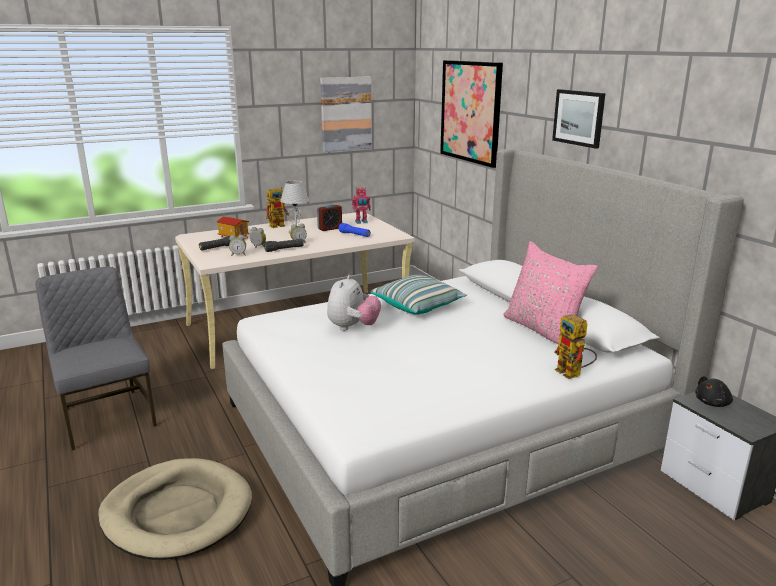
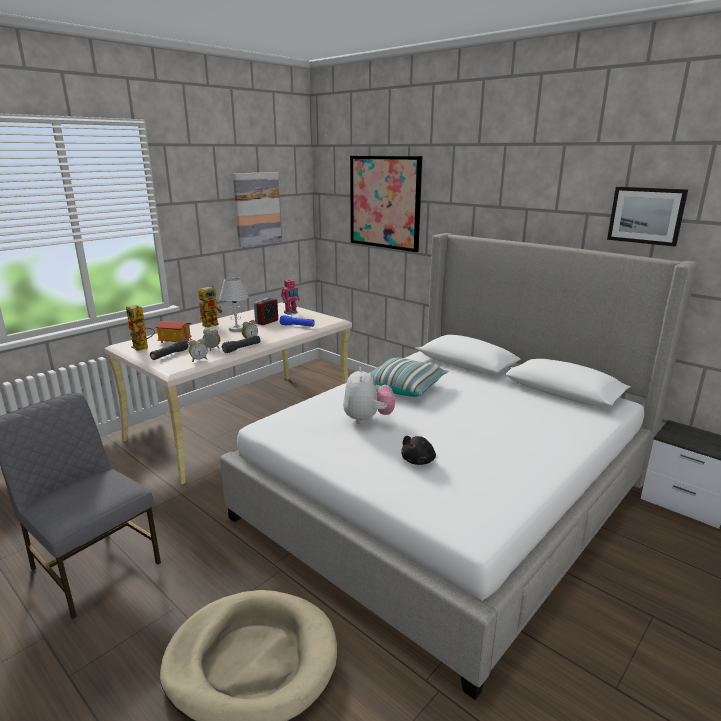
camera: 20 degrees left, 0 degrees up
(543, 330) = (528, 394): pink pillow -> none
(573, 374) = (592, 431): toy robot -> toy robot (143, 348)
(579, 118) = (513, 203): picture -> picture (646, 215)
(713, 403) = (683, 435): black plush toy -> black plush toy (419, 460)

